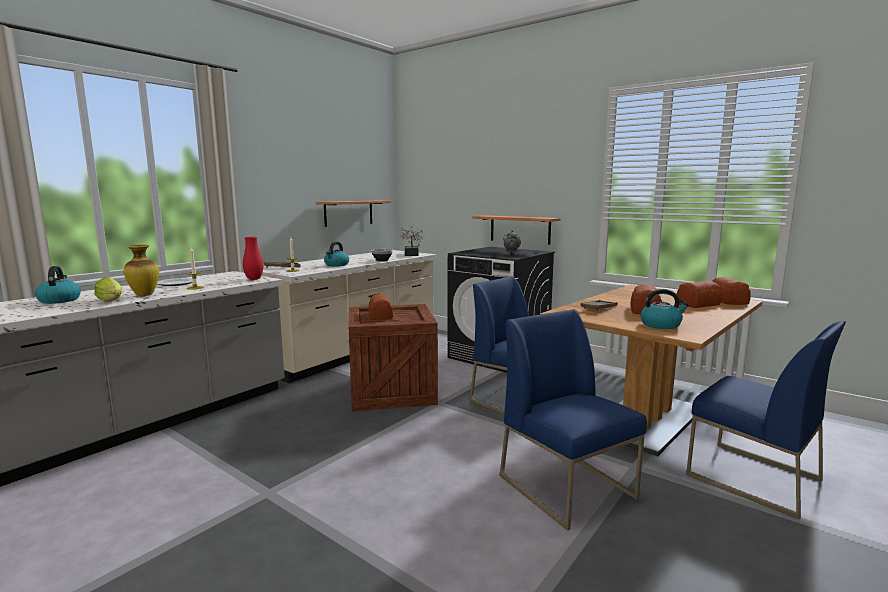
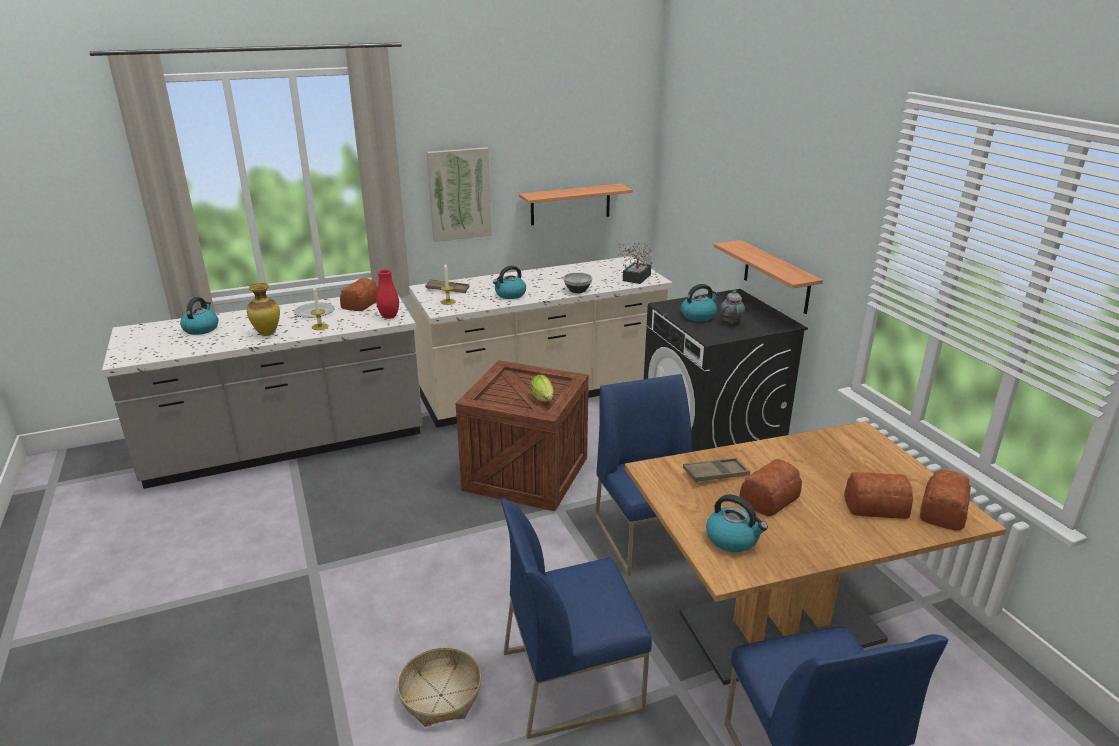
camera: 30 degrees right, 15 degrees up
(112, 301) = (233, 342): lettuce -> lettuce (543, 400)
(275, 198) = (459, 194): none -> picture
(380, 316) = (515, 386): bread -> bread (360, 304)
(486, 534) = (440, 695): none -> basket
(488, 253) = (698, 316): none -> kettle
(568, 487) = (572, 679): blue chair -> blue chair turned 105 degrees counterclockwise

